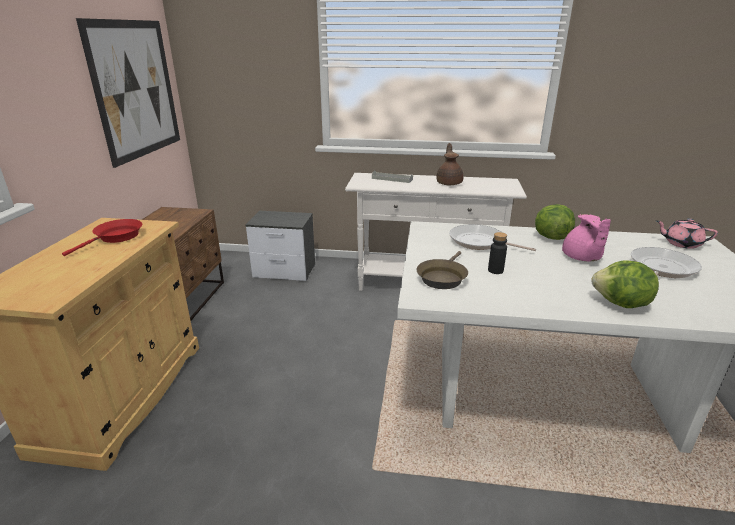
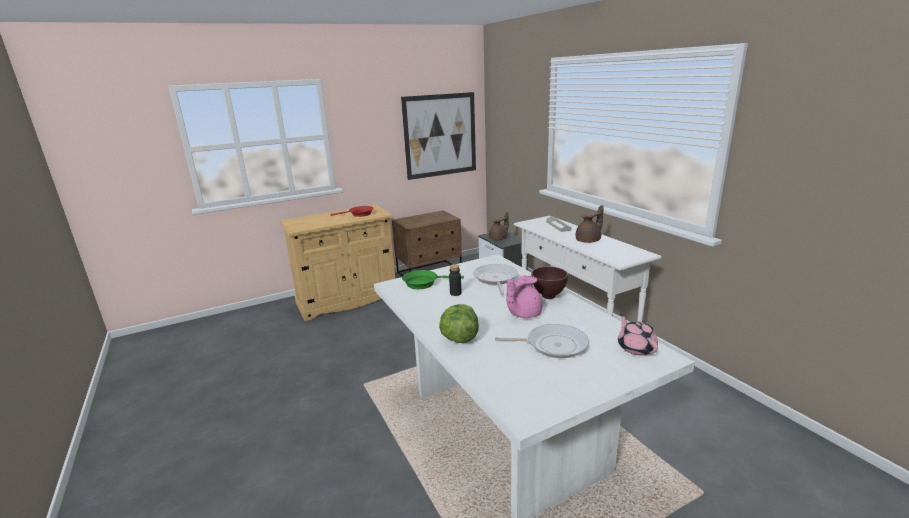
camera: 55 degrees right, 5 degrees down
(278, 220) = (499, 238): none -> brown teapot
(442, 277) = (423, 283): brown frying pan -> green frying pan
(550, 237) = (547, 296): lettuce -> brown bowl

